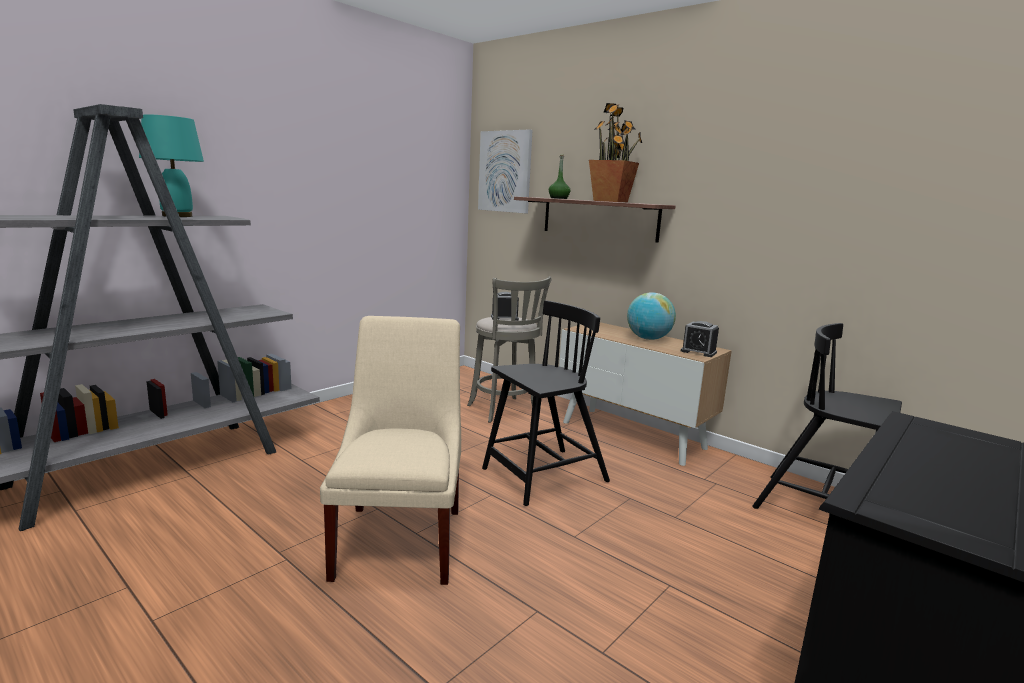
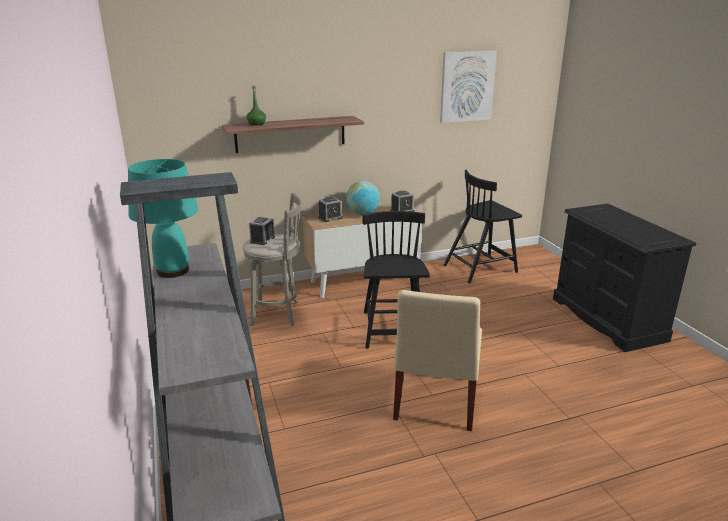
camera: 60 degrees left, 10 degrees up
(401, 538) = (435, 401): beige chair -> beige chair turned 105 degrees counterclockwise
(505, 171) = (174, 104): picture -> picture (467, 86)
(607, 330) = (330, 218): none -> alarm clock
(611, 201) = (315, 121): potted plant -> none

